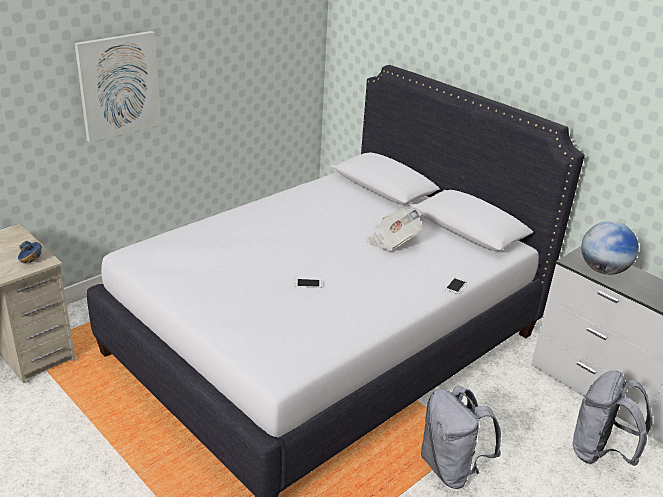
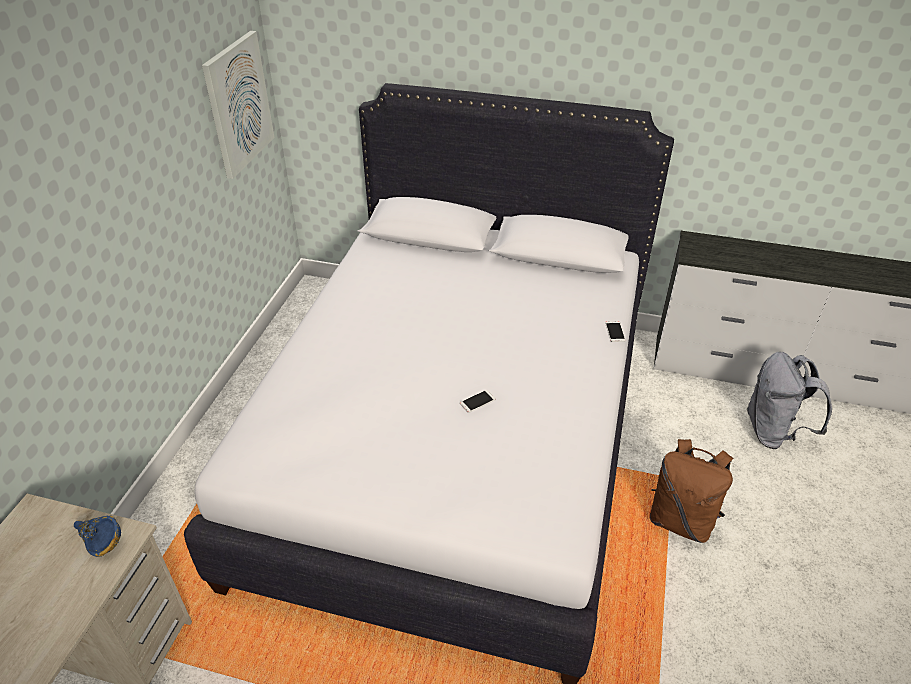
camera: 30 degrees left, 10 degrees up
(119, 85) = (80, 233): picture -> picture (238, 104)
(392, 241) = (506, 304): newspaper -> none
(451, 468) = (681, 520): grey backpack -> brown backpack
(602, 270) = (723, 254): globe -> none

